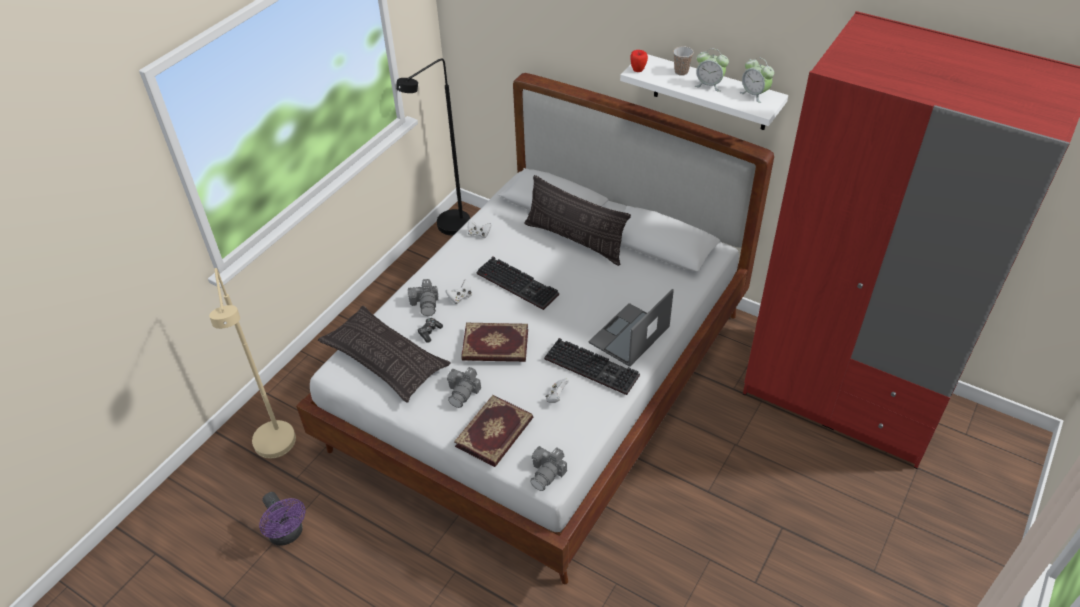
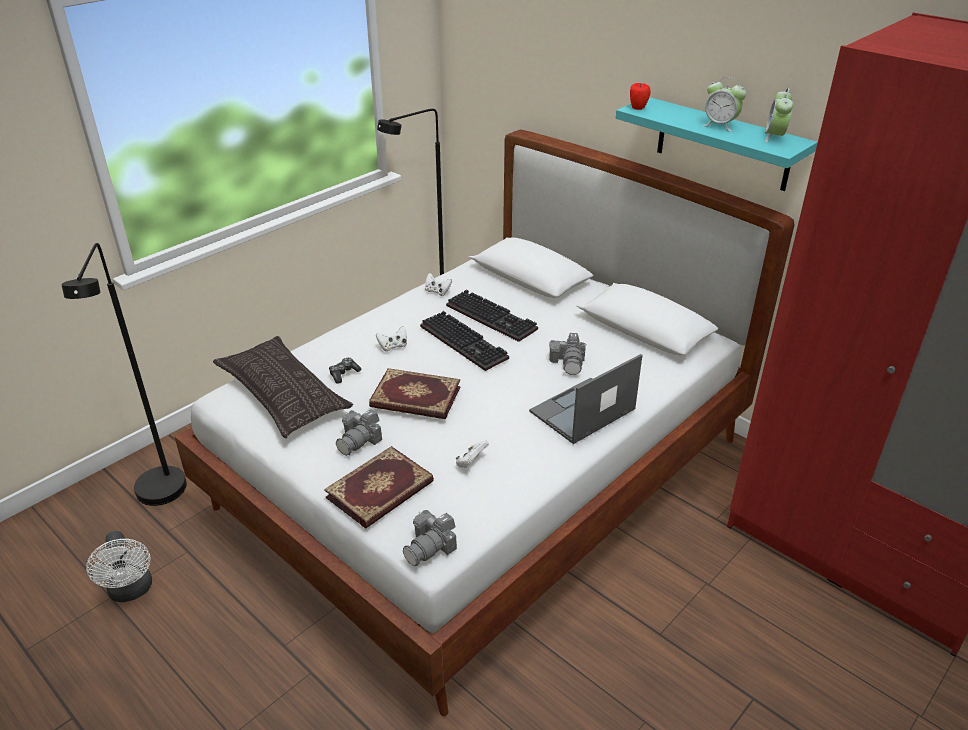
camera: 10 degrees right, 10 degrees down
(278, 450) = (161, 498): beige floor lamp -> black floor lamp
(288, 534) = (131, 591): purple fan -> white fan
(426, 303) = (352, 347): camera -> camera (569, 362)
(575, 240) = (545, 310): pillow -> none
(593, 367) = (528, 437): keyboard -> keyboard (493, 317)
(681, 72) = (689, 113): cup -> none
(710, 92) = (723, 144): white shelf -> turquoise shelf
(754, 94) = (775, 137): alarm clock -> alarm clock turned 45 degrees clockwise

